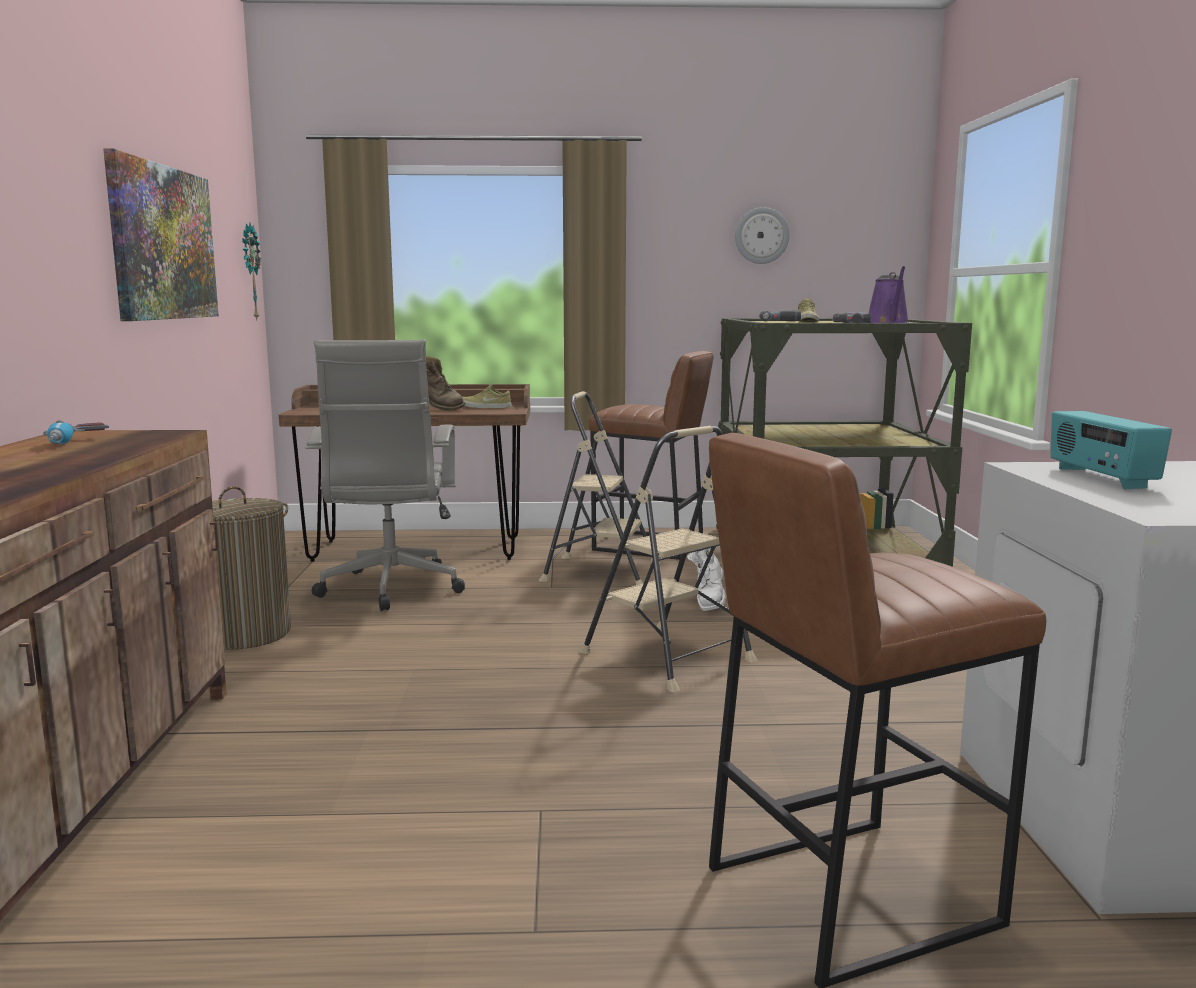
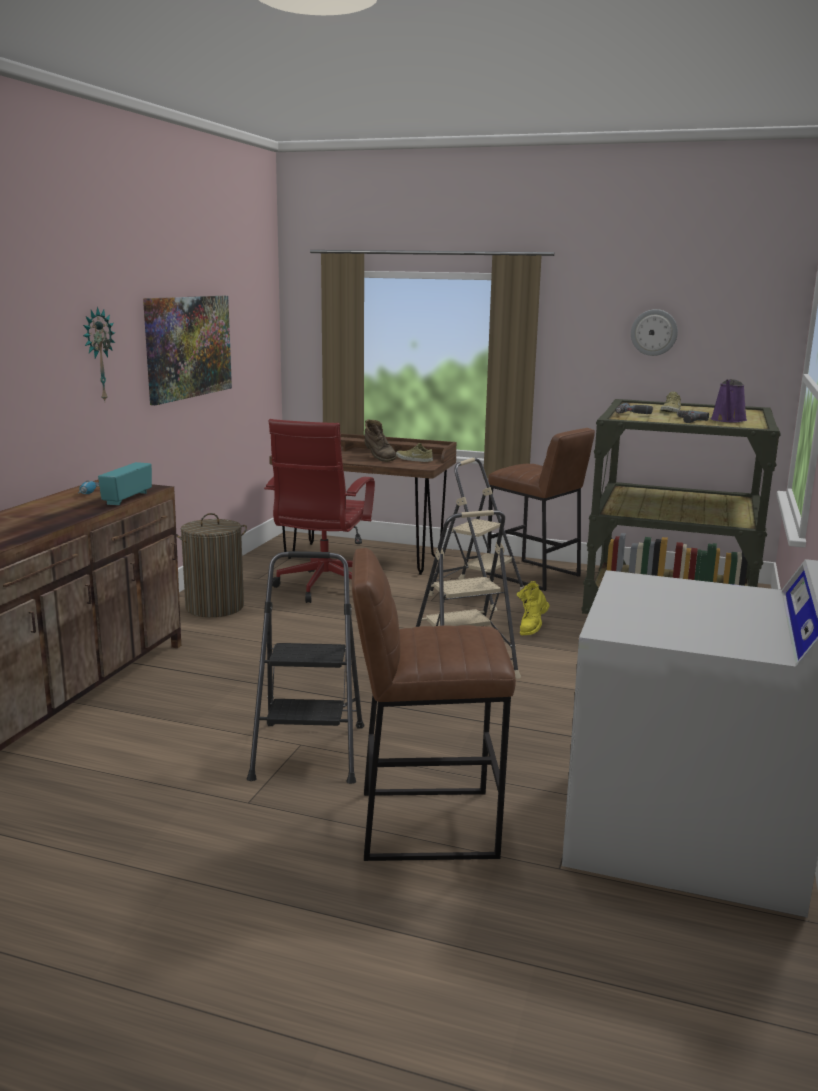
camera: 20 degrees right, 5 degrees up
(249, 272) = (266, 349): wall clock -> wall clock (97, 355)
(390, 590) = (322, 588): grey office chair -> red office chair
(560, 813) = (310, 748): none -> black step ladder
(708, 601) = (532, 628): white boot -> yellow boot
(1100, 478) = (648, 595): radio -> radio (127, 498)

